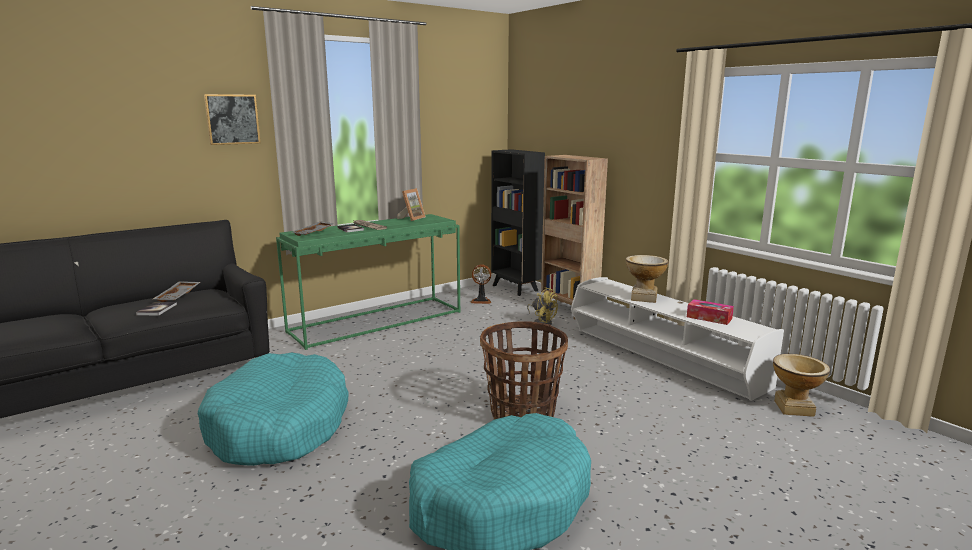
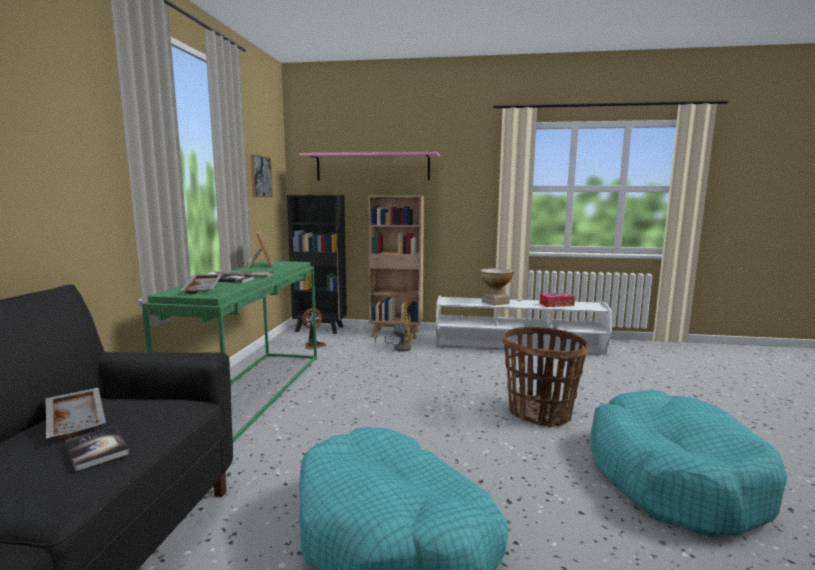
camera: 45 degrees left, 5 degrees down
(232, 119) = (61, 123): picture -> picture (260, 176)
(570, 123) = (372, 167): none -> pink shelf
(794, 408) = (626, 351): vase -> none

